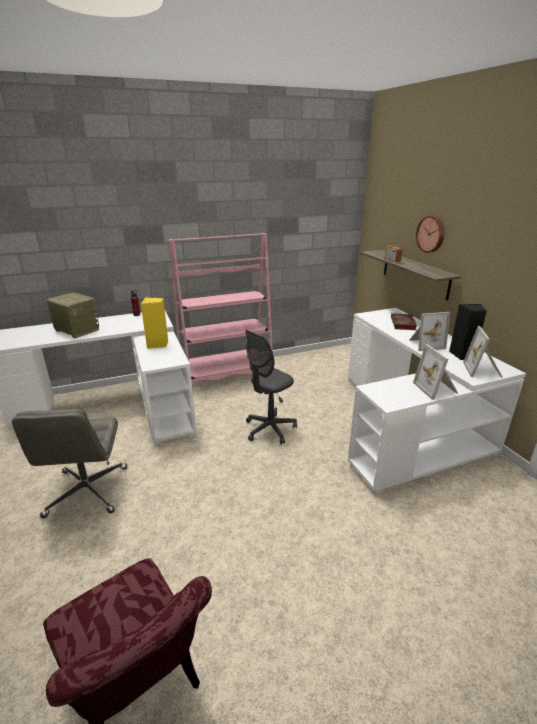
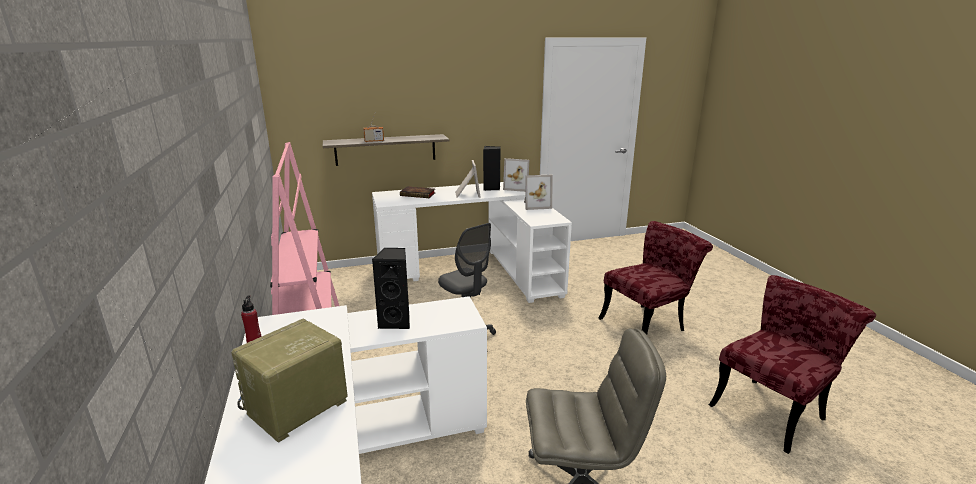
camera: 85 degrees left, 5 degrees down
(158, 344) = (396, 322): yellow speaker -> black speaker
(335, 576) = (648, 323): none -> red chair
(431, 234) = (396, 107): wall clock -> none

